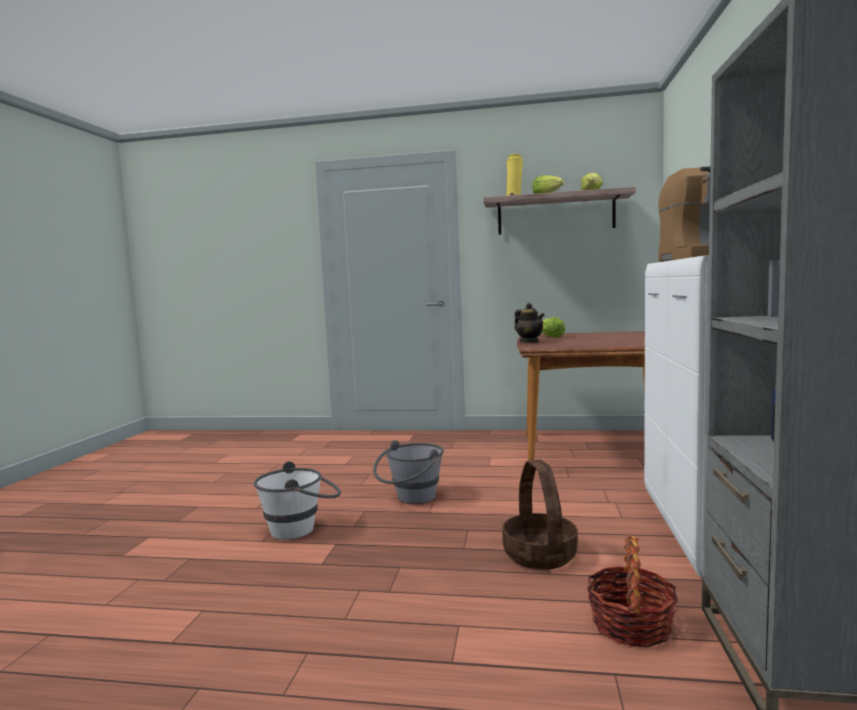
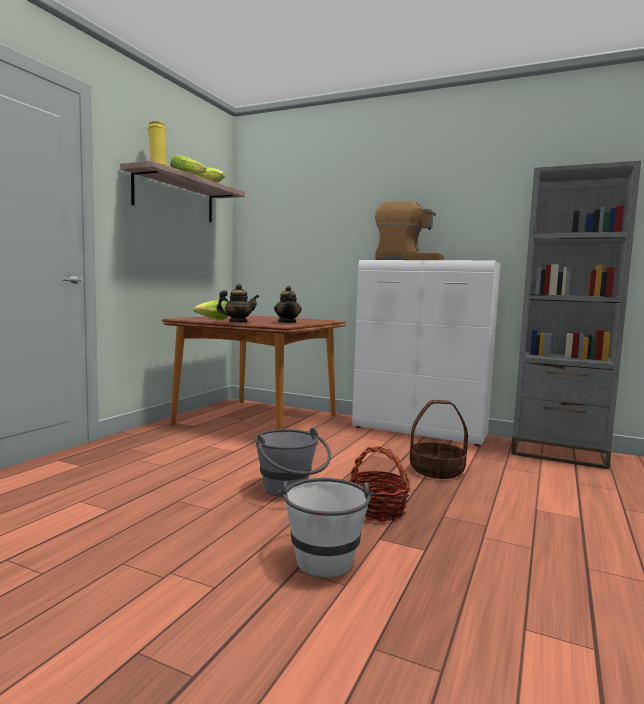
camera: 75 degrees left, 0 degrees up
(577, 344) = (287, 322): none -> teapot
(631, 625) = (529, 470): basket -> basket (377, 510)

